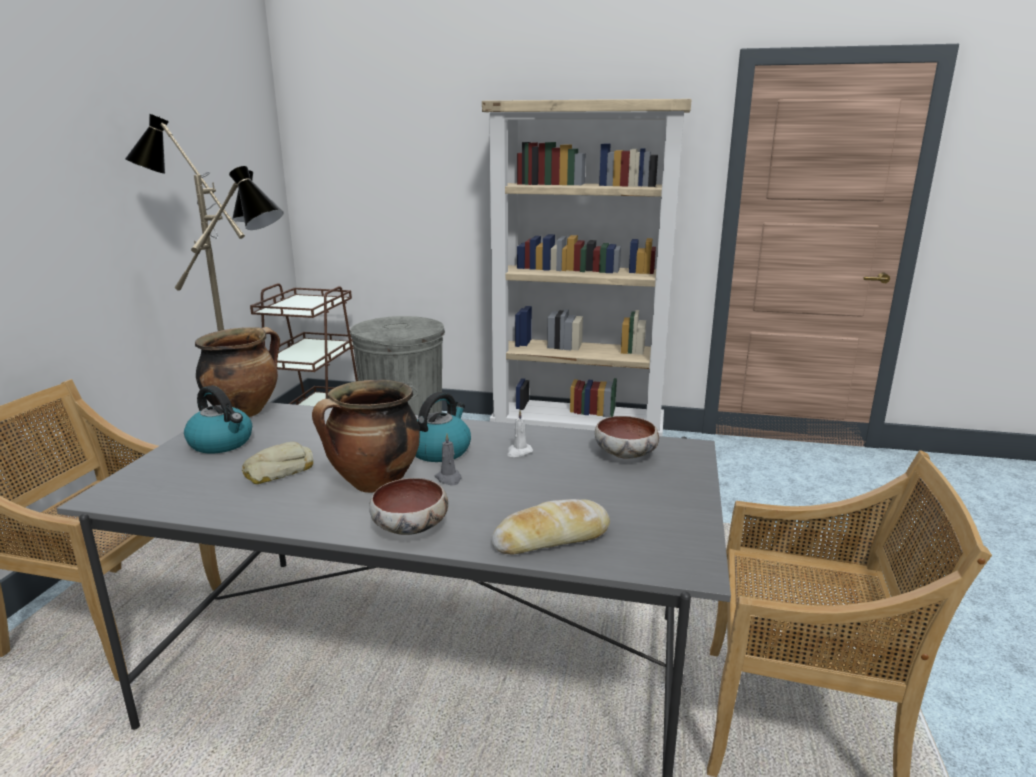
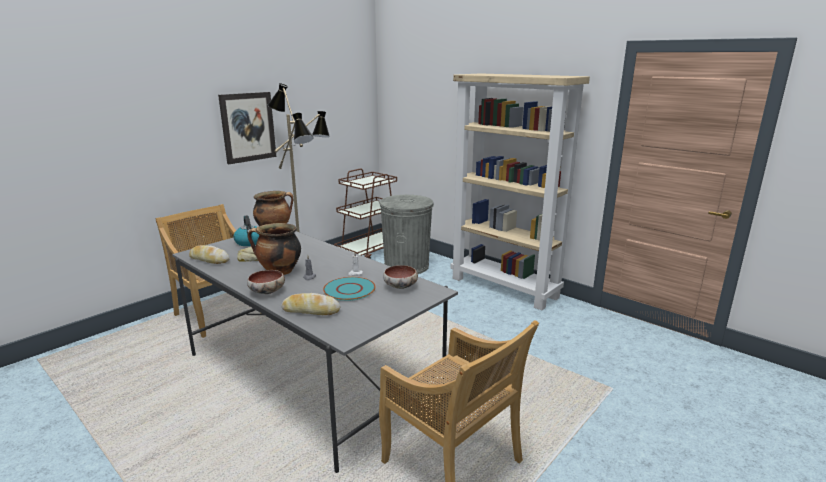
camera: 30 degrees right, 0 degrees up
(85, 209) = (248, 127): none -> picture
(176, 497) = (209, 259): none -> bread
(439, 450) = (324, 264): kettle -> none
(555, 482) = (349, 290): none -> turquoise plate

